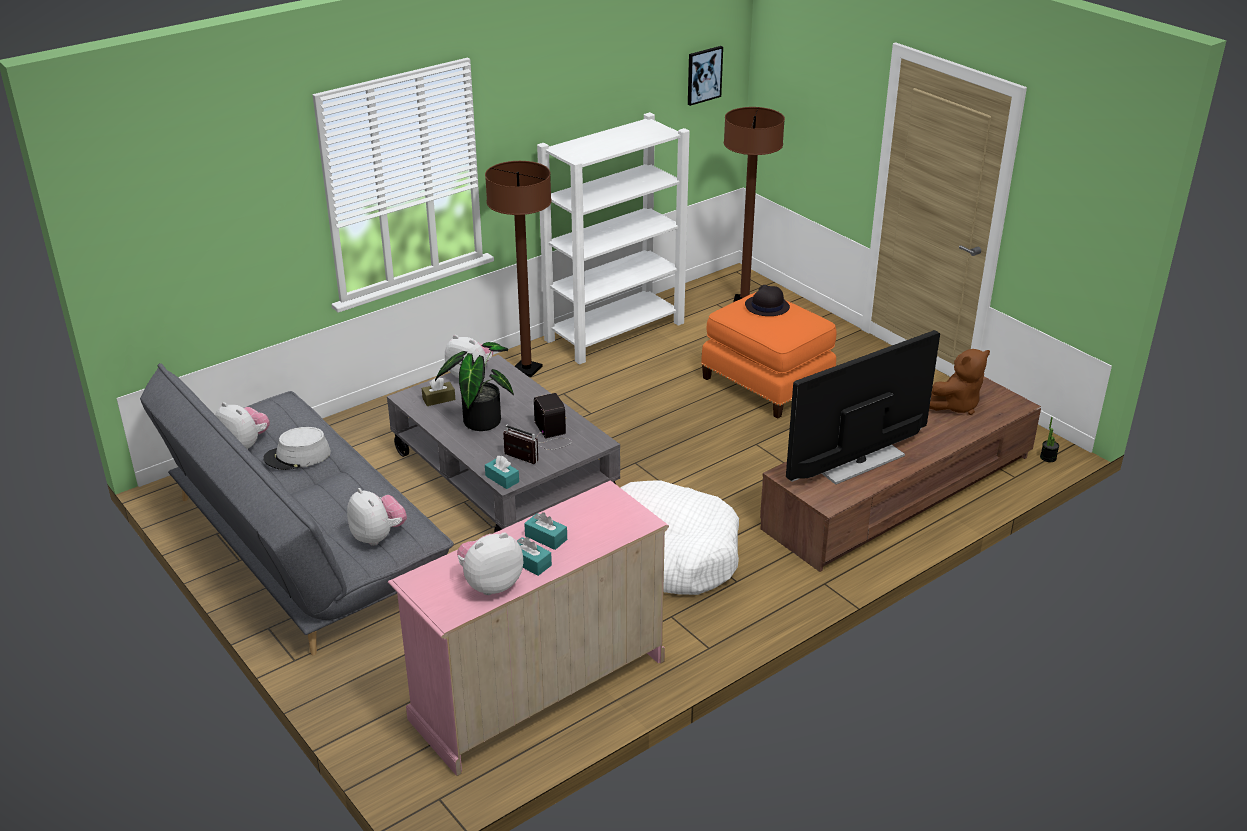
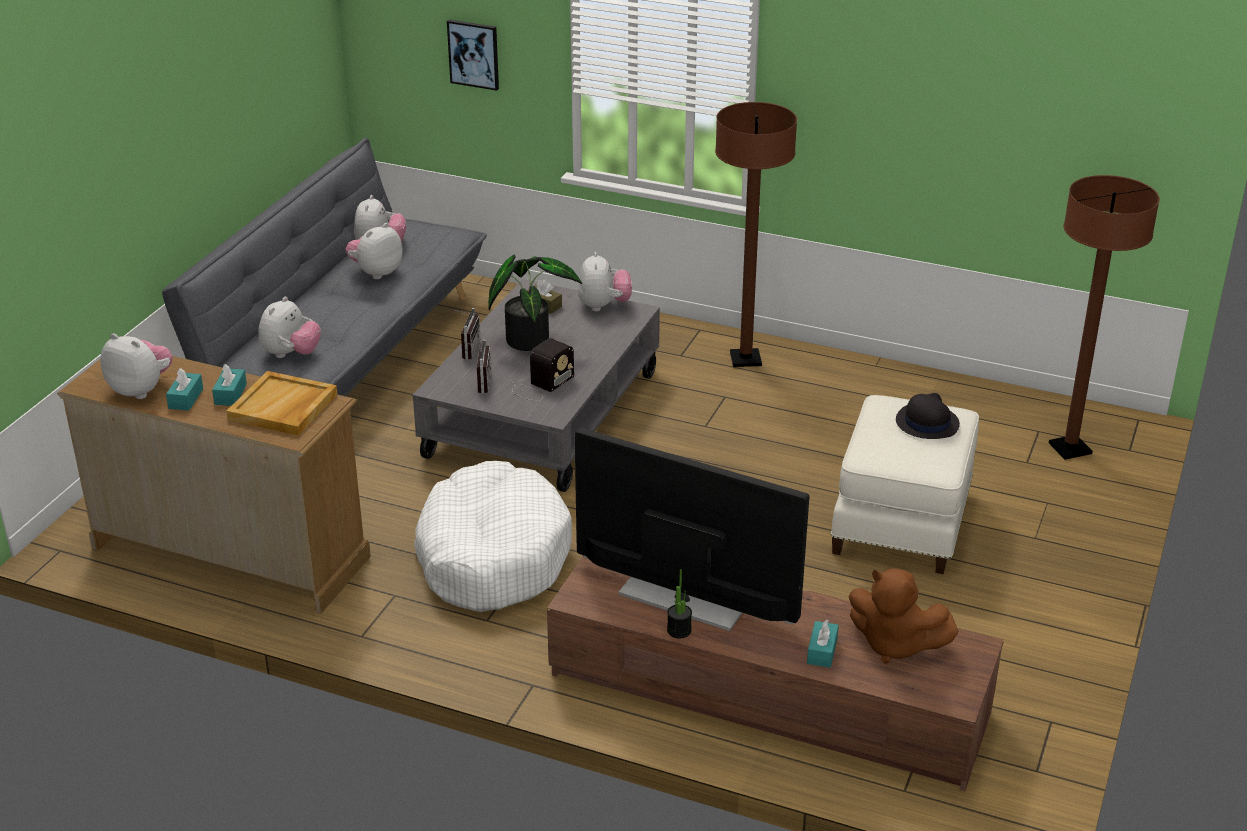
camera: 60 degrees right, 0 degrees up
(297, 456) = (376, 272): grey hat -> plush toy
(463, 451) = (466, 349): none -> radio
(502, 479) = (439, 385): turquoise tissue box -> turquoise tissue box (822, 651)
(537, 689) = (230, 551): pink cabinet -> brown cabinet
(593, 516) = (283, 407): none -> beige tray
(615, 331) = (887, 384): white bookcase -> none
(704, 75) = (1129, 119): picture -> picture (474, 54)
(767, 383) = (902, 522): orange ottoman -> white ottoman
(1048, 457) = (986, 813): potted plant -> potted plant (679, 630)

